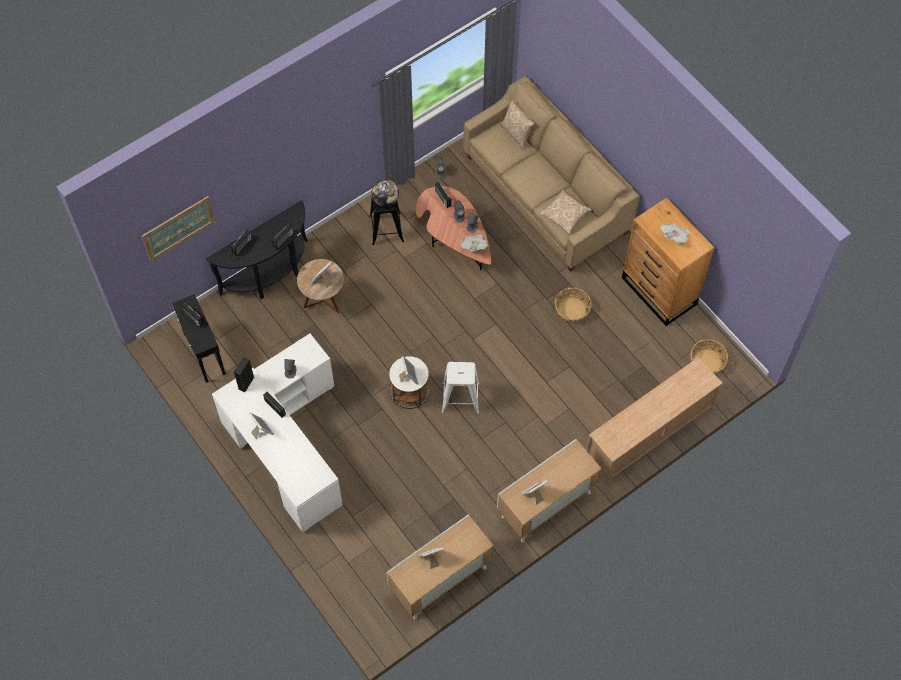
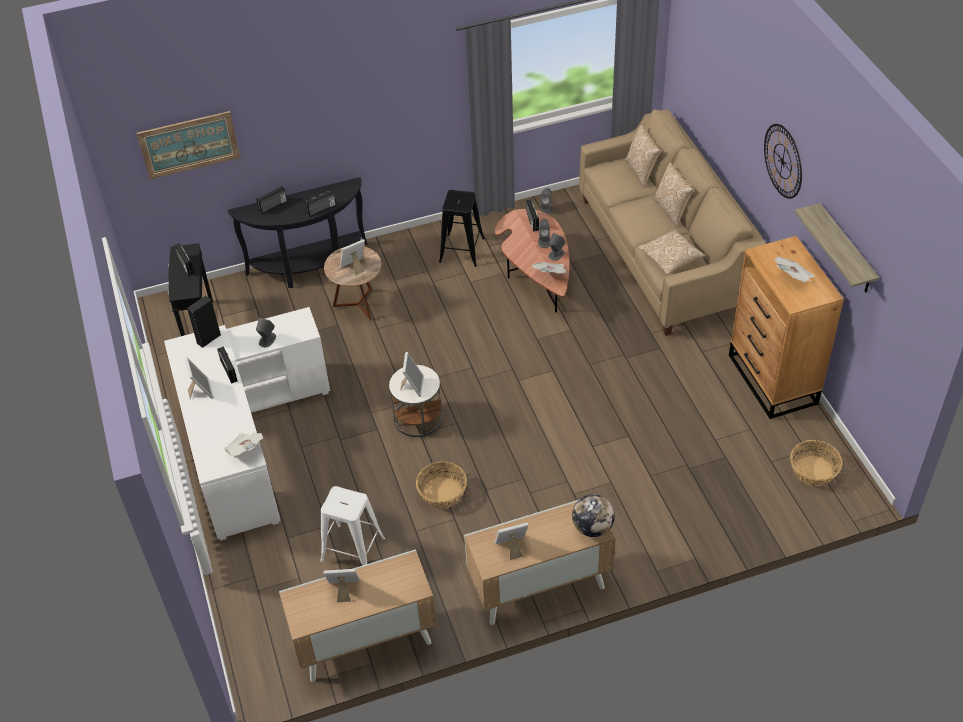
camera: 20 degrees right, 15 degrees down
(317, 471) = (245, 449): none -> newspaper
(385, 200) = (460, 201): globe -> globe (592, 527)
(460, 397) = (477, 438): white stool -> white stool (353, 549)
(552, 168) = (671, 210): none -> pillow
(572, 309) = (654, 376): basket -> basket (442, 492)
(648, 432) = (708, 534): beige tv stand -> none
(649, 146) = (783, 161): none -> wall clock
(713, 218) = (846, 250): none -> shelf

